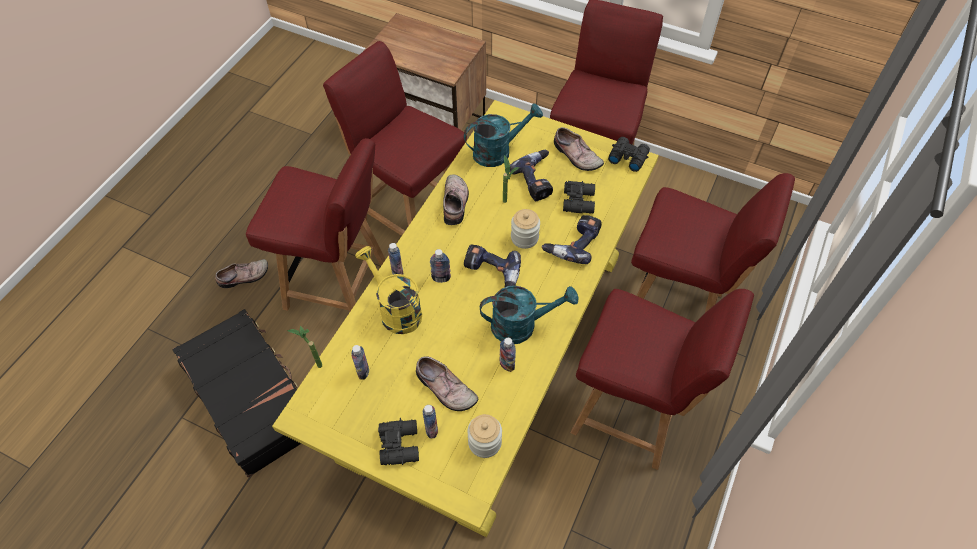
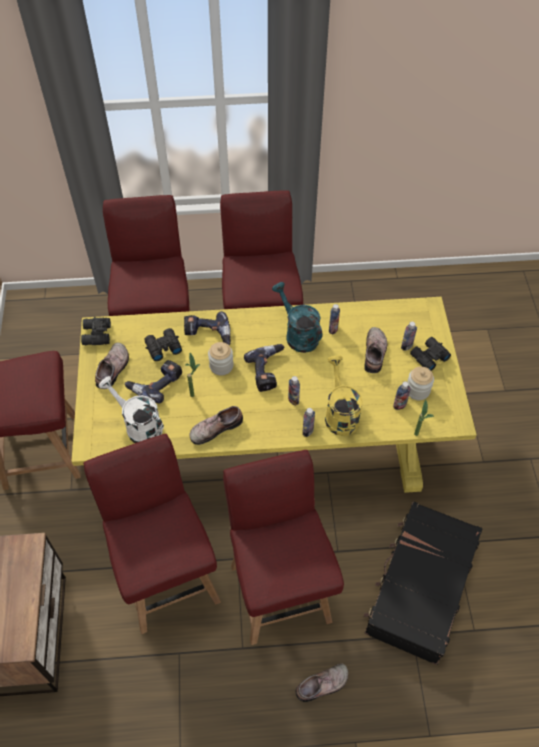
camera: 120 degrees left, 0 degrees up
(244, 277) = (323, 685): shoe -> shoe turned 120 degrees clockwise
(395, 310) = (340, 413): yellow watering can -> yellow watering can turned 150 degrees clockwise
(410, 216) = (167, 577): red chair -> red chair turned 150 degrees clockwise
(484, 442) = (392, 316): jar -> jar (417, 390)
(498, 151) = (138, 426): turquoise watering can -> white watering can

